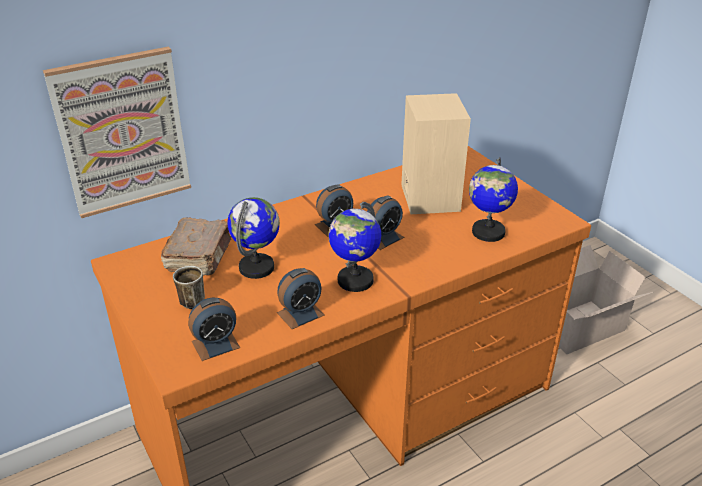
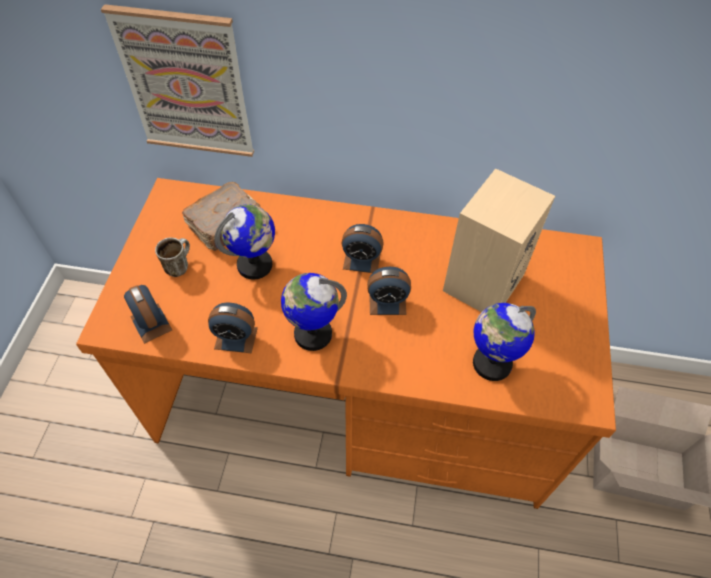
camera: 40 degrees right, 20 degrees up
(215, 344) = (151, 323): alarm clock -> alarm clock turned 135 degrees counterclockwise

